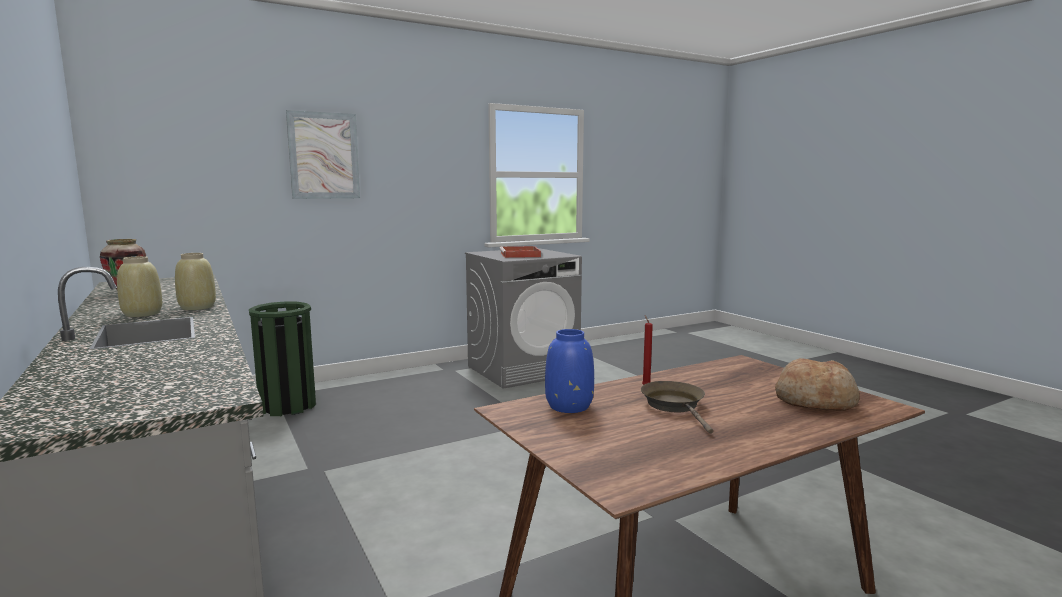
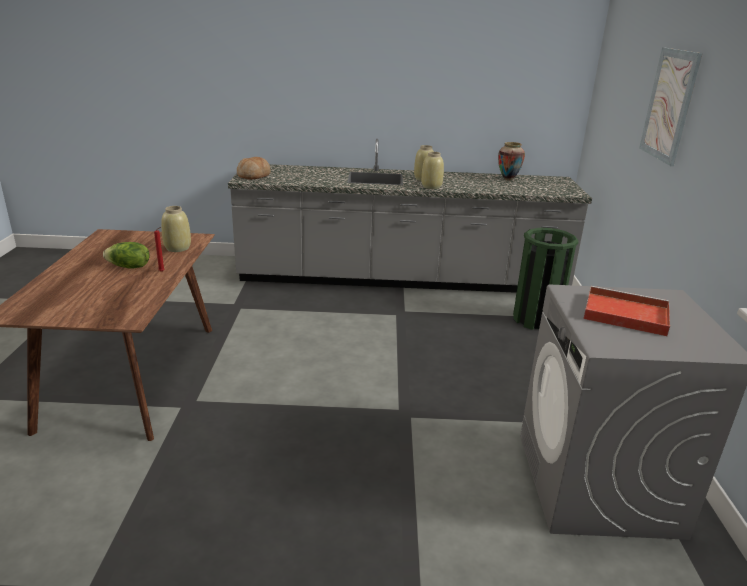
camera: 120 degrees right, 15 degrees up
(569, 406) = (178, 248): blue vase -> beige vase
(675, 406) = (129, 267): brown frying pan -> lettuce
(815, 401) = (52, 301): bread -> bread (254, 176)

